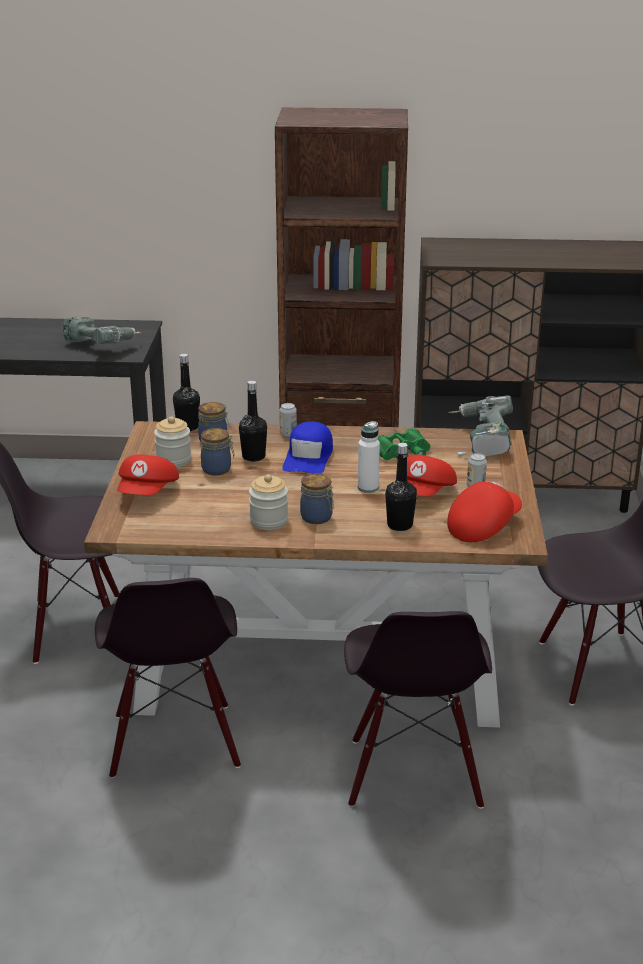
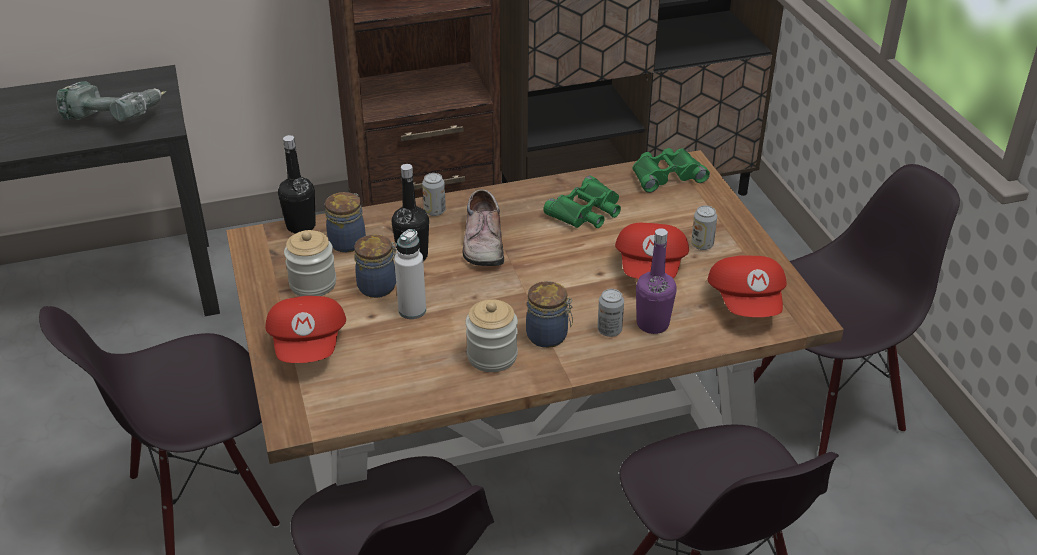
camera: 20 degrees left, 10 degrees up
(309, 457) = (481, 242): blue cap -> shoe
(364, 522) = (609, 330): none -> can
(368, 488) = (580, 274): white bottle -> white bottle (412, 310)
(400, 525) = (652, 324): black bottle -> purple bottle
(481, 440) = (666, 175): power drill -> green binoculars
(483, 526) = (747, 303): red cap -> red cap turned 150 degrees clockwise

